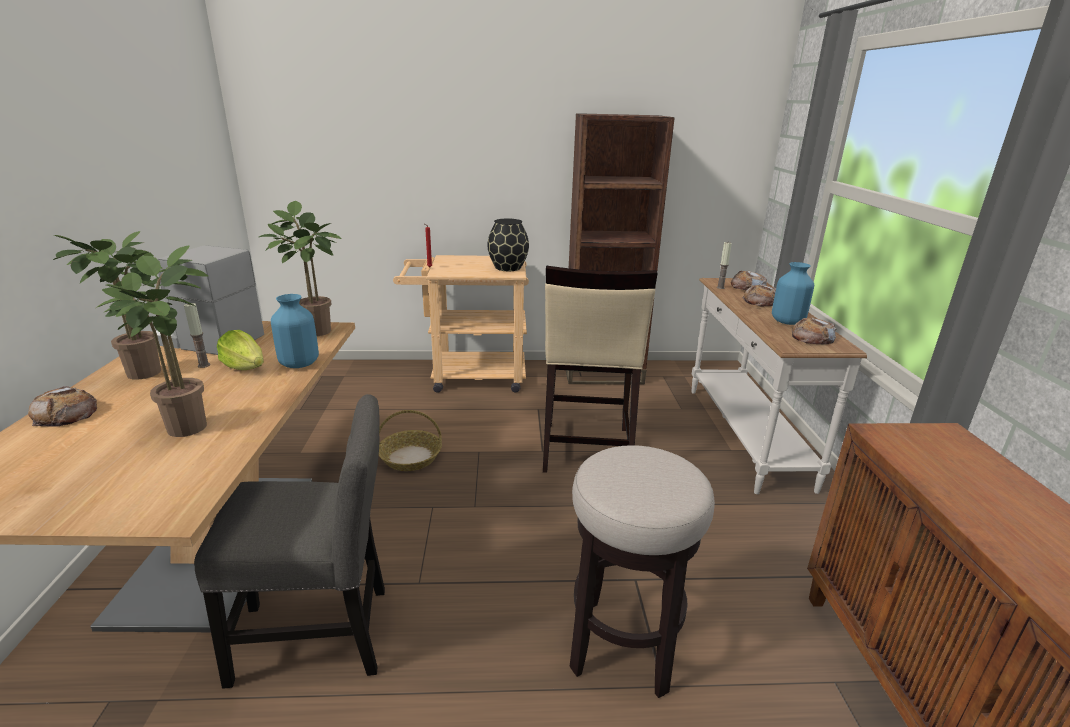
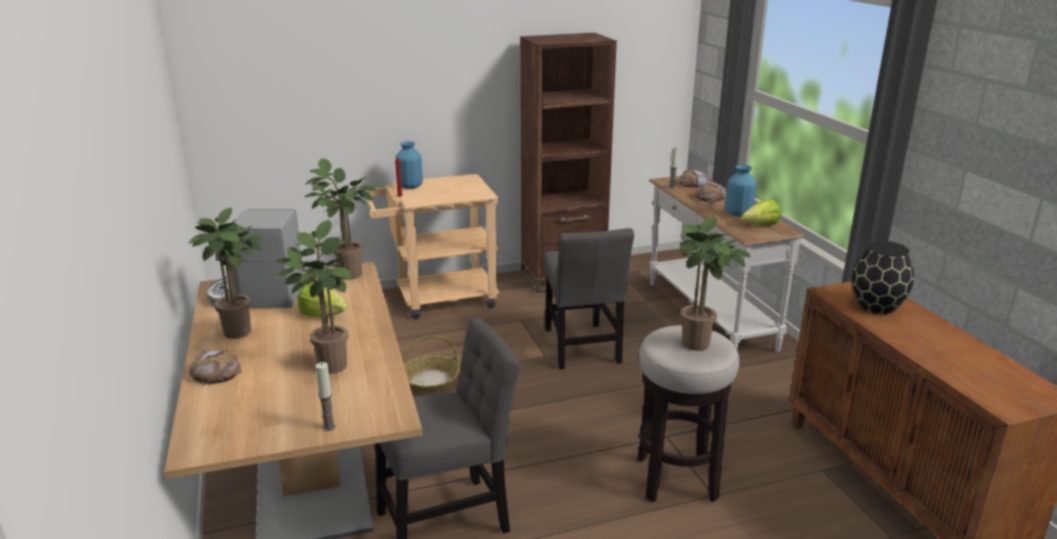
camera: 15 degrees left, 0 degrees up
(204, 365) = (283, 318): candle -> candle (329, 427)
(299, 364) = (366, 305): blue vase -> blue vase (410, 187)
(507, 268) = (473, 189): black vase -> black vase (875, 306)
(585, 450) = (582, 348): beige stool -> grey chair
(655, 482) = (699, 346): none -> potted plant
(812, 337) = (761, 226): bread -> lettuce

